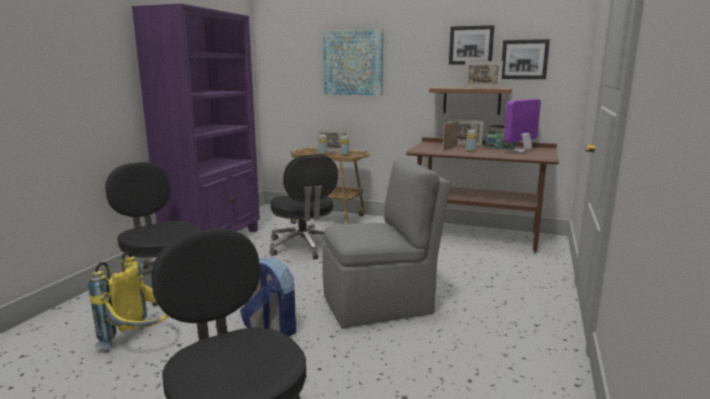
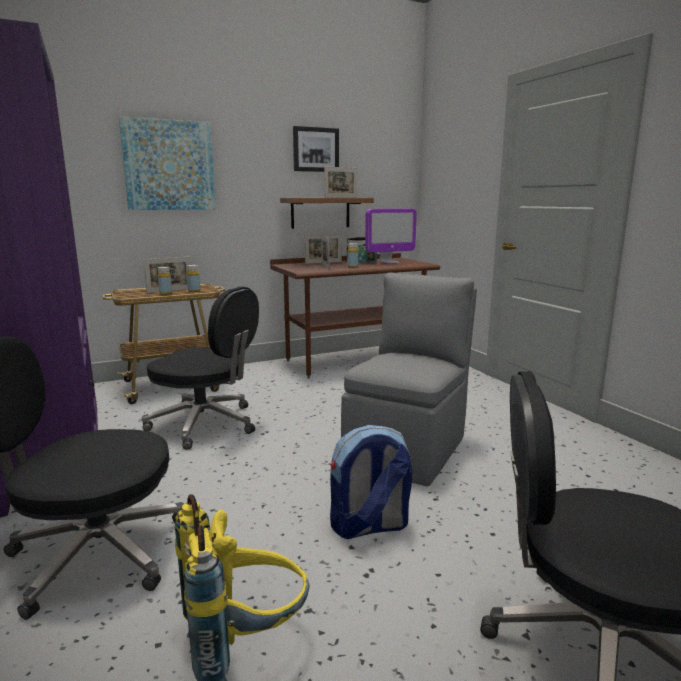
camera: 45 degrees left, 0 degrees up
(521, 151) = (389, 262): monitor -> monitor turned 120 degrees counterclockwise
(524, 59) = (367, 167): picture -> none

